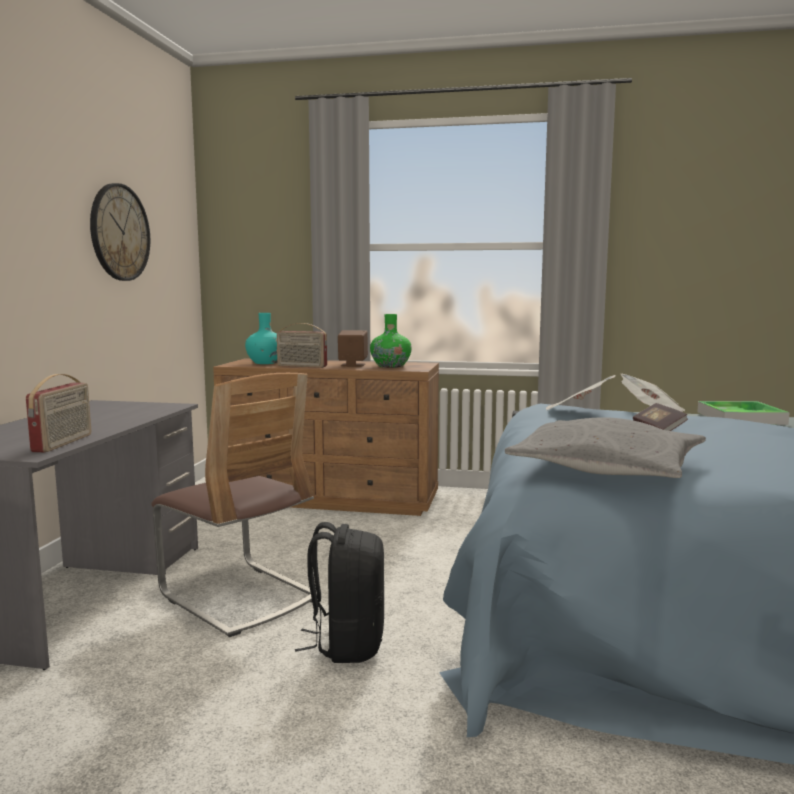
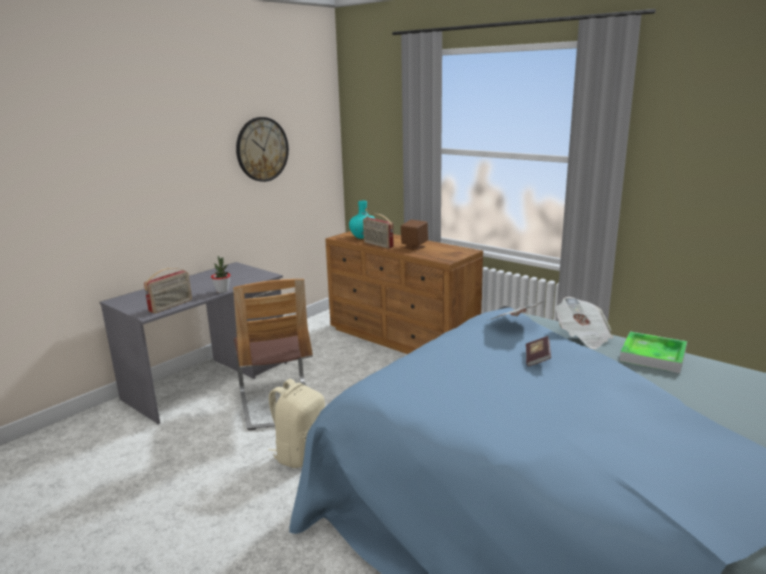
camera: 30 degrees right, 10 degrees up
(128, 423) = (222, 291): none -> potted plant
(347, 644) = (300, 453): black backpack -> beige backpack
(390, 366) = (437, 252): green vase -> none
(607, 469) = (415, 394): grey pillow -> none

